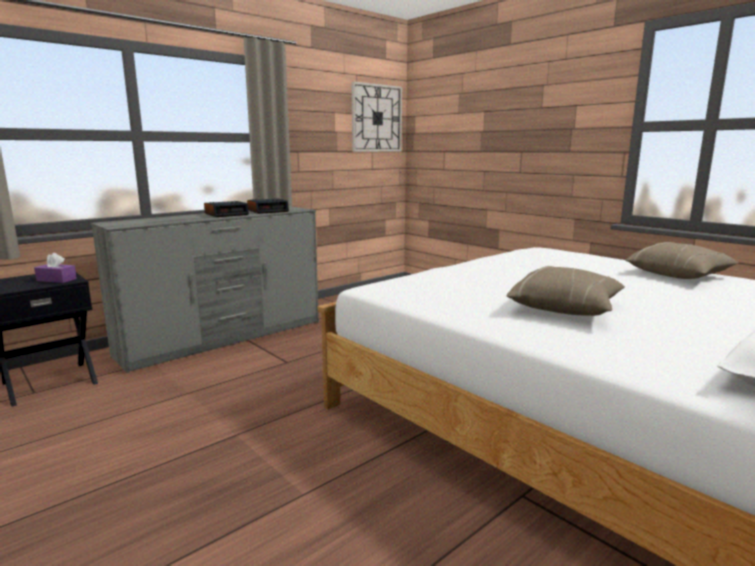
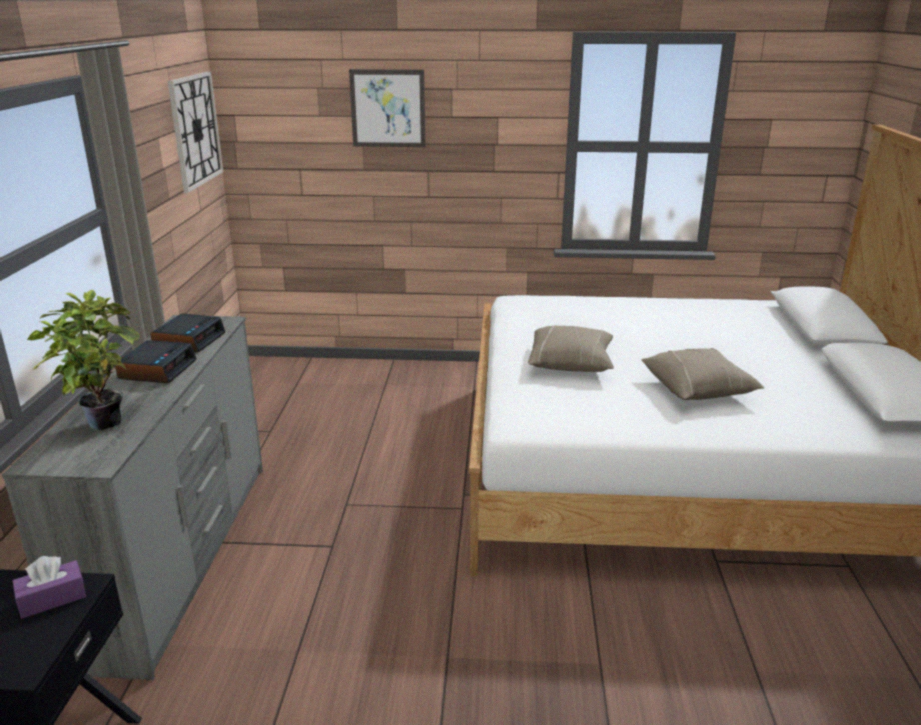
camera: 45 degrees left, 10 degrees up
(160, 219) = (102, 420): none -> potted plant
(498, 104) = (388, 108): none -> picture
(678, 275) = (678, 311): beige pillow -> beige pillow (571, 363)

